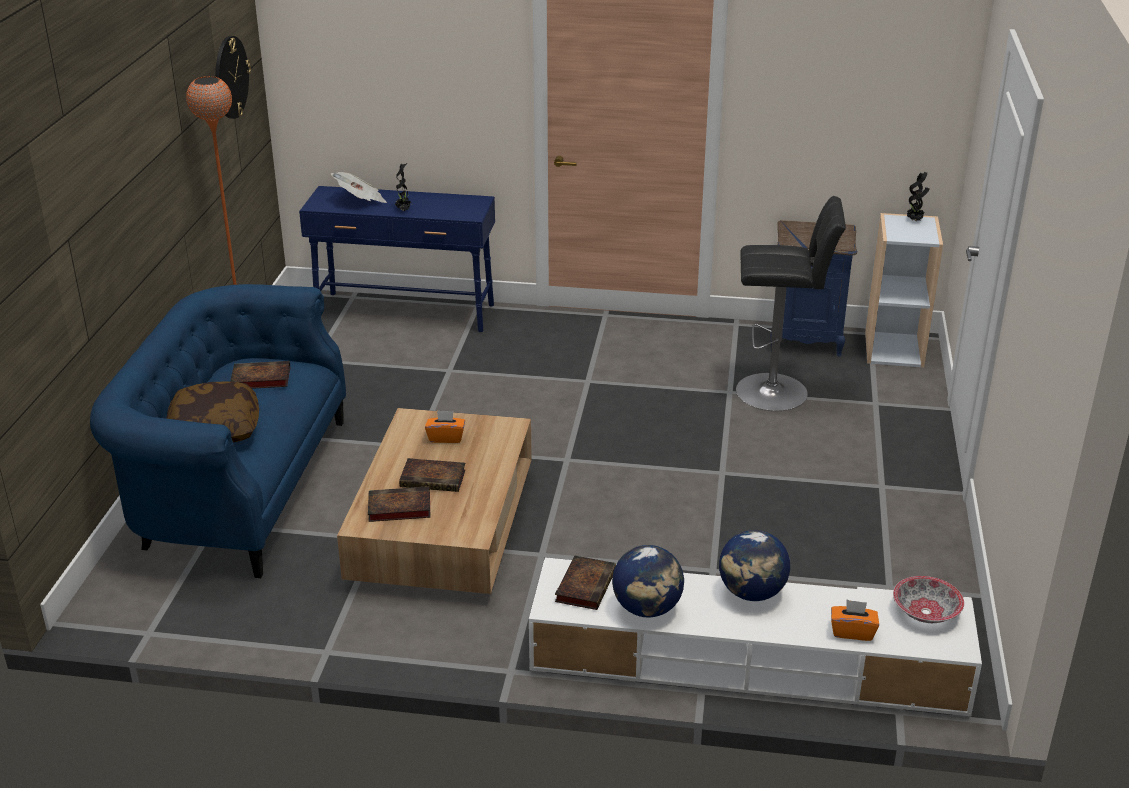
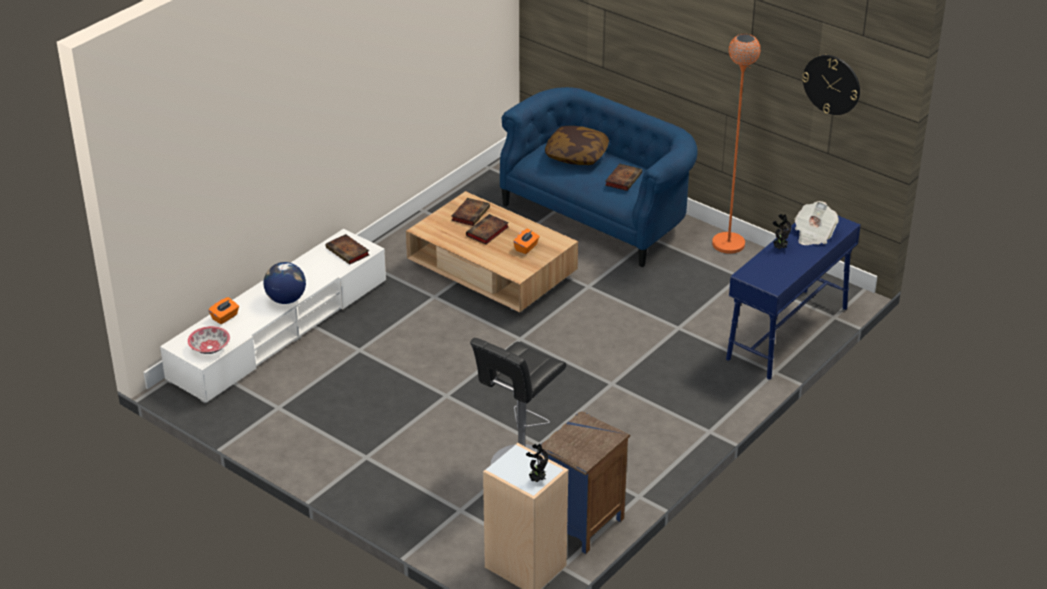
camera: 120 degrees right, 5 degrees up
(647, 609) = (311, 263): globe -> none

